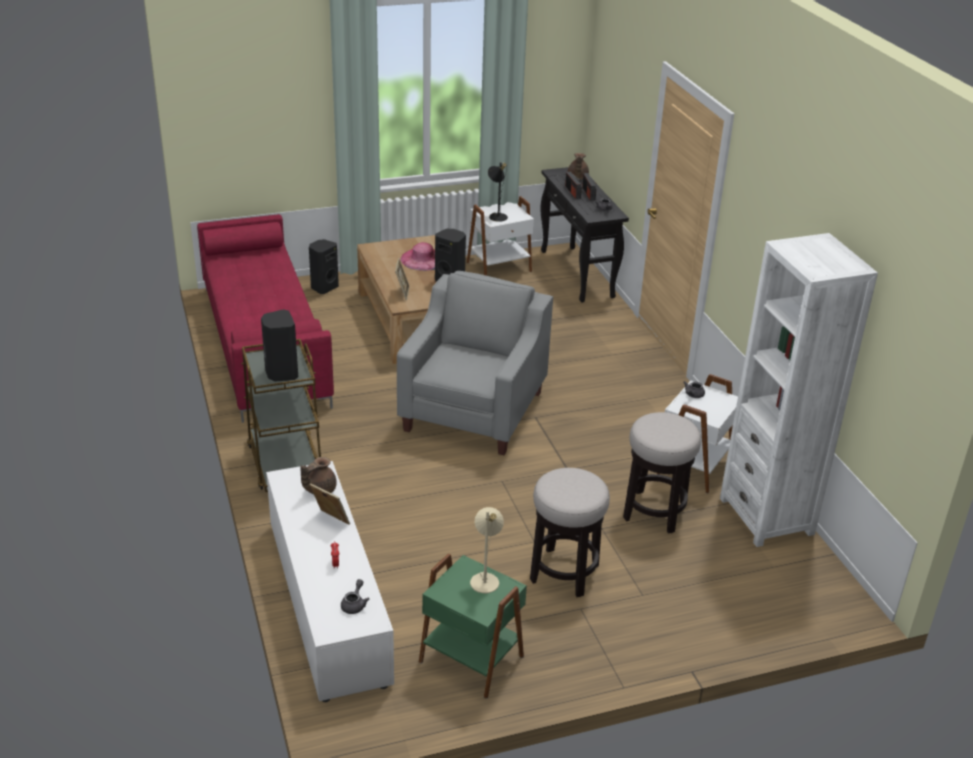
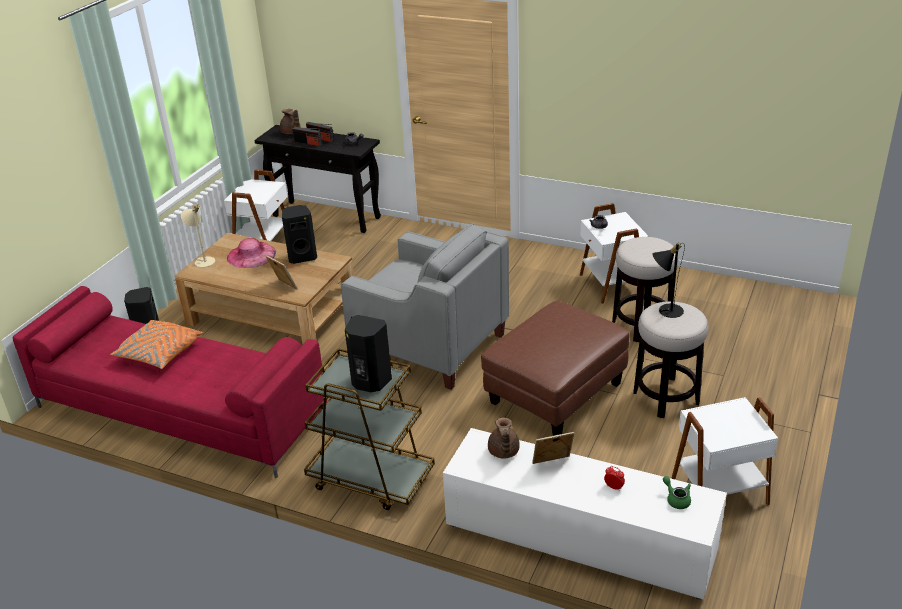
camera: 45 degrees left, 0 degrees up
(262, 288) = (159, 354): none -> orange pillow
(354, 604) = (676, 499): grey teapot -> green teapot
(472, 657) = (718, 489): green side table -> white side table
(474, 411) = (430, 345): grey armchair -> grey armchair turned 150 degrees clockwise
(485, 579) = (720, 412): beige table lamp -> beige table lamp (203, 260)
(492, 507) = (555, 394): none -> brown ottoman
(497, 215) = (254, 194): black table lamp -> black table lamp (666, 310)
(766, 516) = (694, 285): white bookcase -> none

